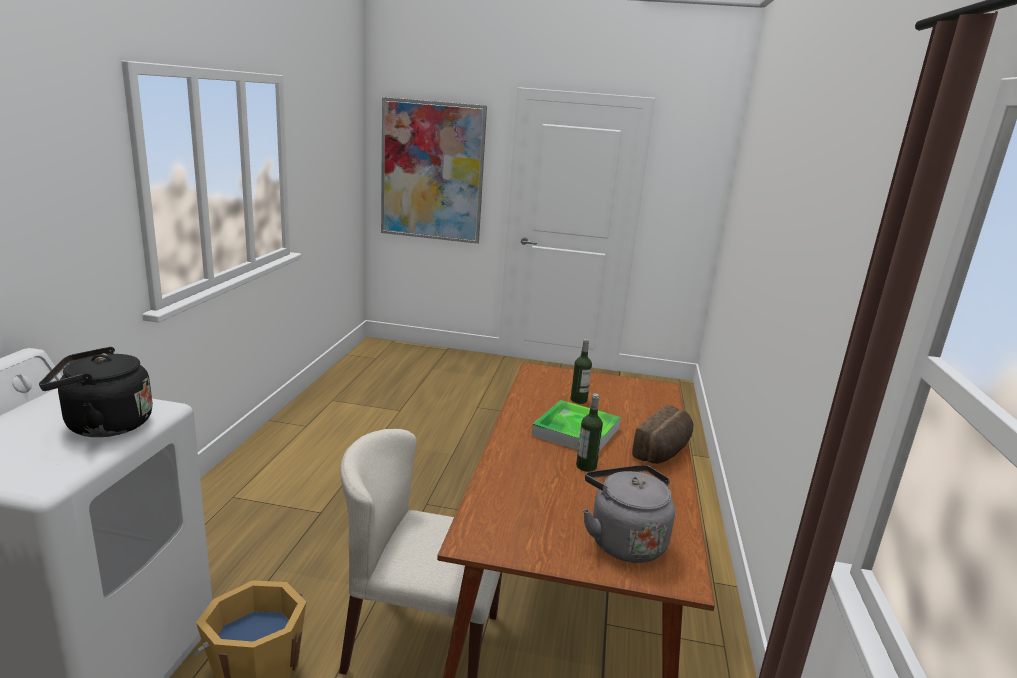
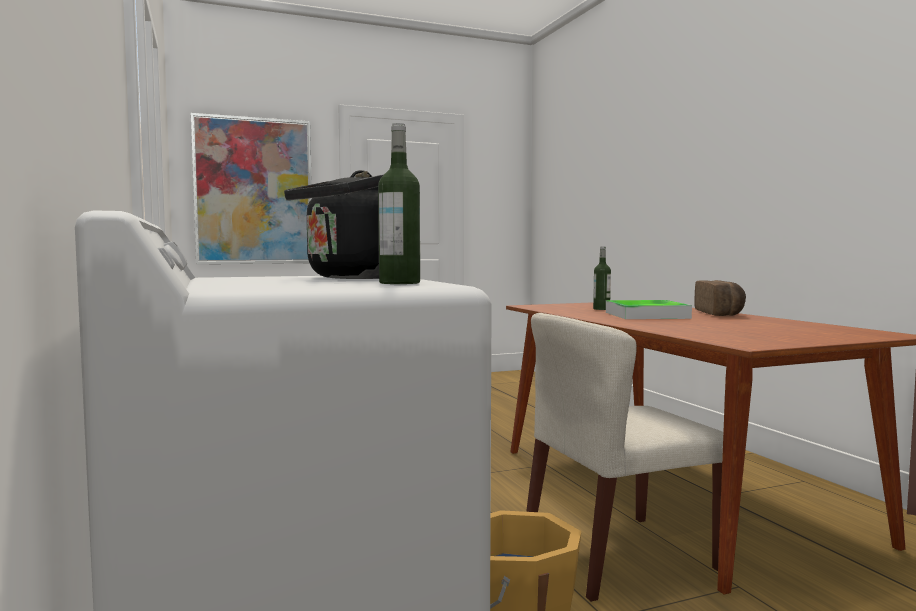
camera: 30 degrees left, 15 degrees down
(586, 466) = (701, 321): bottle -> bottle (399, 283)
(624, 540) = (822, 332): grey kettle -> none

